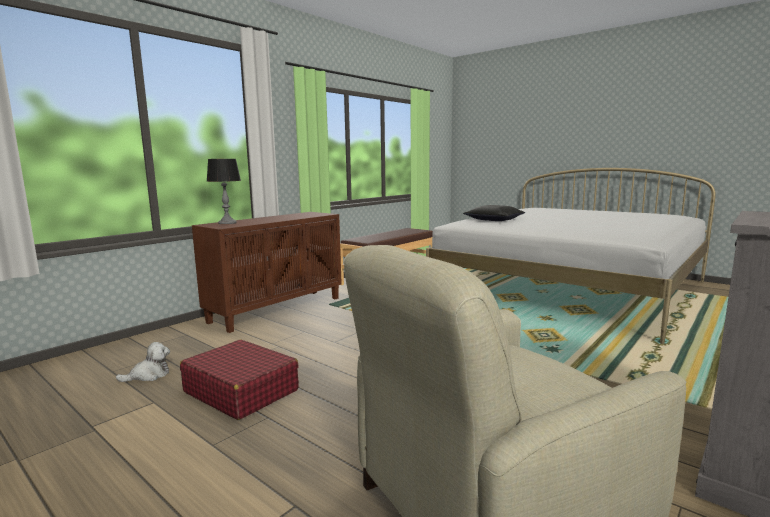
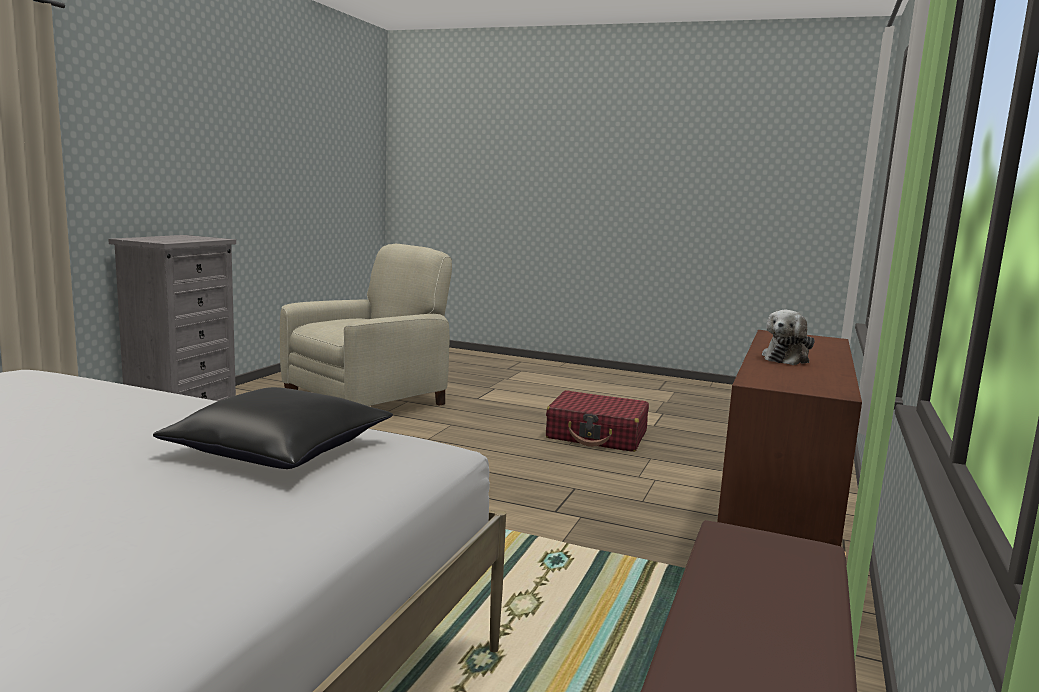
camera: 160 degrees right, 0 degrees up
(149, 375) = (709, 440): plush toy -> plush toy (787, 358)
(227, 223) = (816, 343): table lamp -> none

